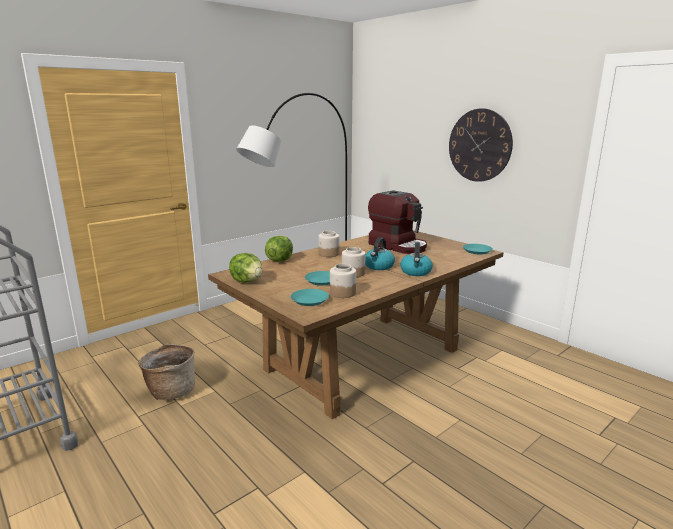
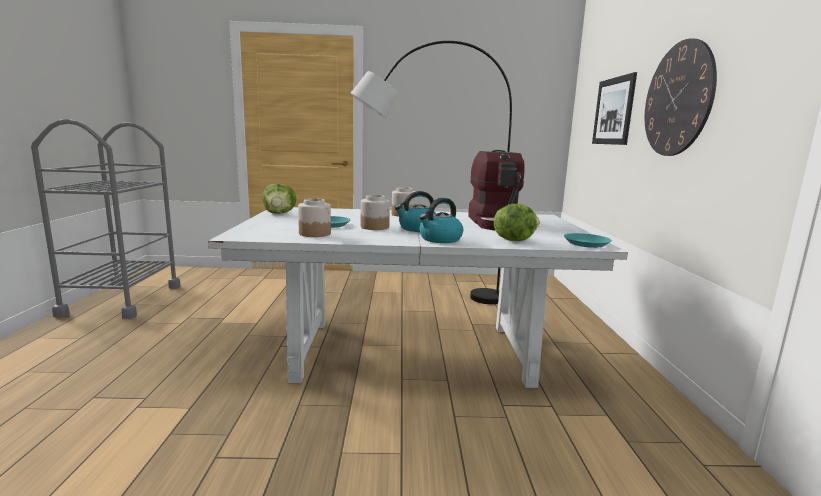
camera: 40 degrees right, 5 degrees down
(171, 390) = (234, 311): basket -> none
(279, 260) = (348, 210): lettuce -> lettuce (514, 240)
(309, 300) = (273, 230): turquoise plate -> none
(364, 359) = (413, 351): brown dining table -> white dining table
(410, 142) = (613, 111): none -> picture

